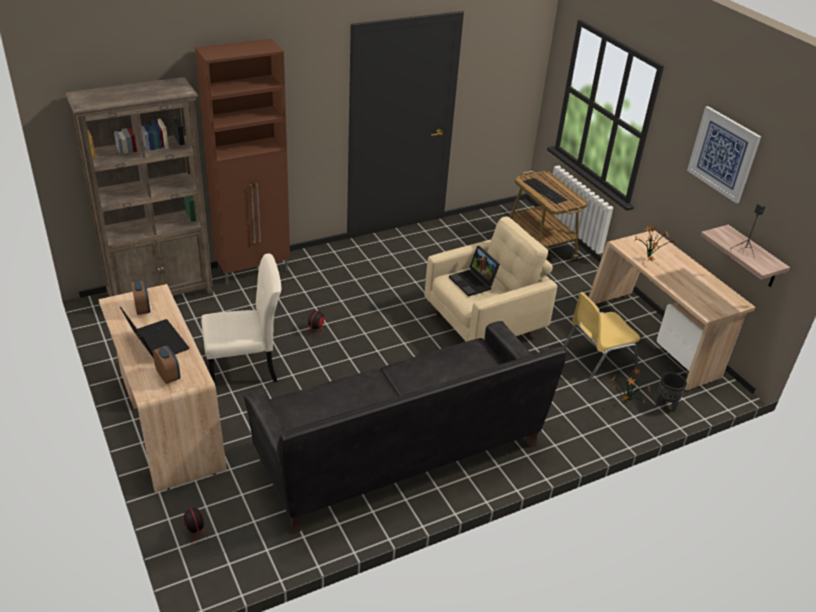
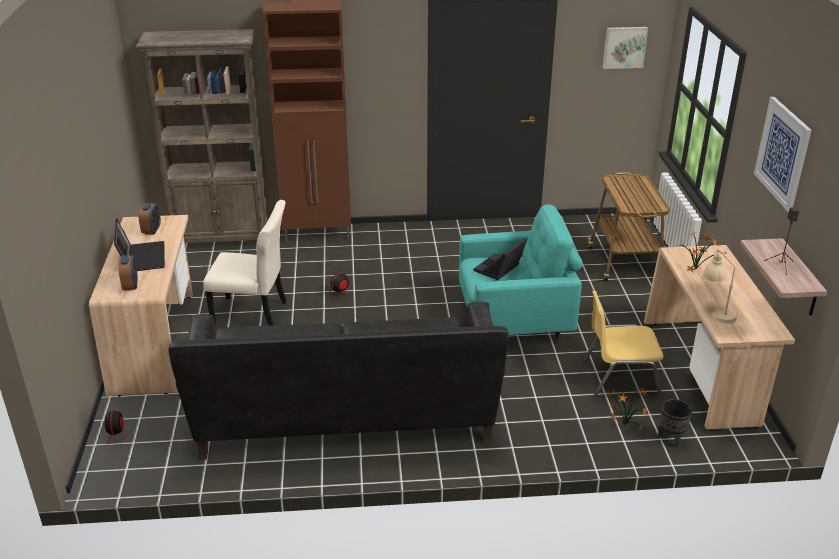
camera: 25 degrees right, 5 degrees down
(474, 283) = (499, 269): laptop -> laptop turned 45 degrees clockwise
(485, 324) = (515, 321): beige armchair -> turquoise armchair
(514, 57) = (624, 47): none -> picture
(546, 190) = (629, 192): keyboard -> none
(687, 294) = (715, 312): none -> beige table lamp

